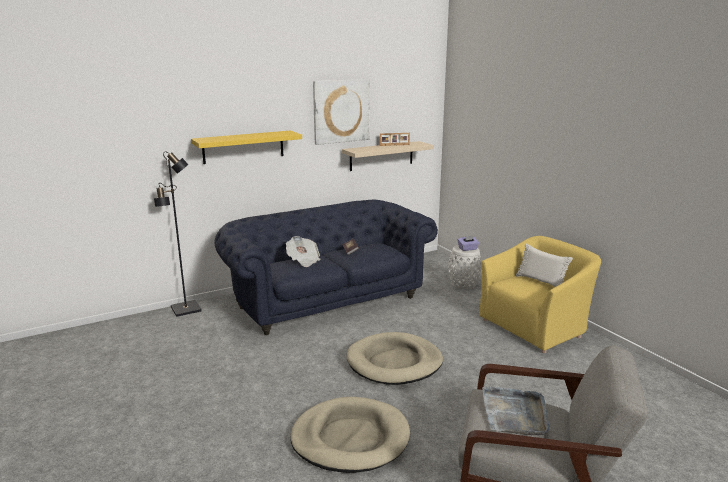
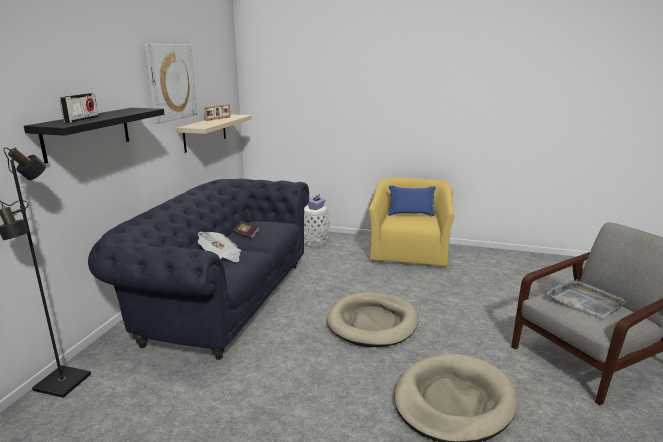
camera: 45 degrees left, 0 degrees up
(226, 138) = (81, 120): none -> radio
(243, 147) = (87, 133): yellow shelf -> black shelf
(541, 282) = (410, 214): white pillow -> blue pillow

